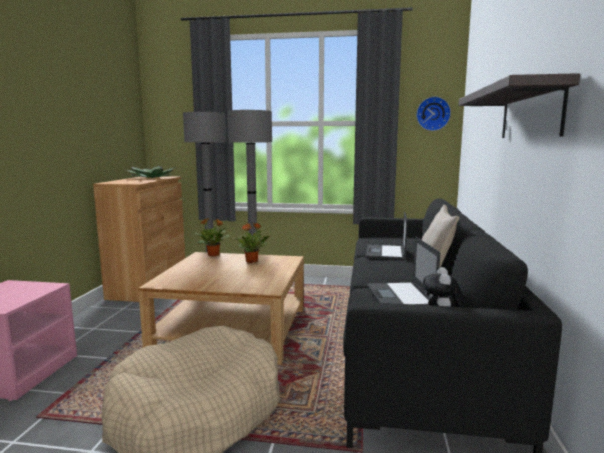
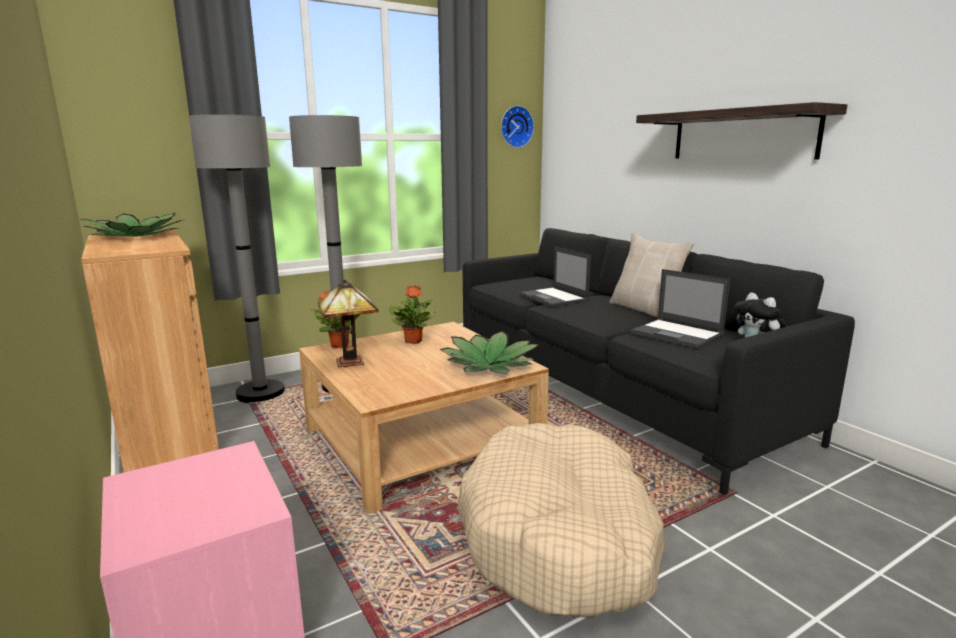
camera: 40 degrees left, 5 degrees up
(198, 263) = (352, 361): none -> table lamp
(254, 284) = (490, 365): none -> potted plant

